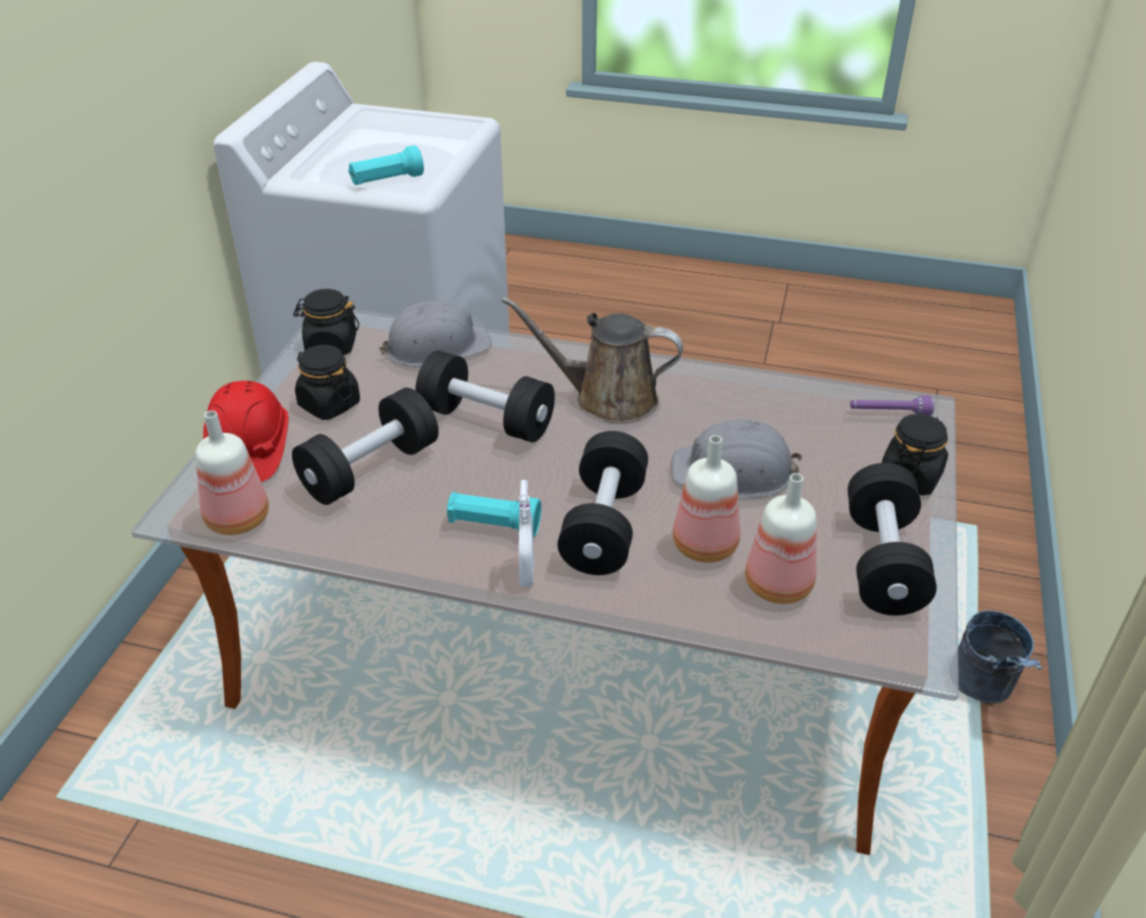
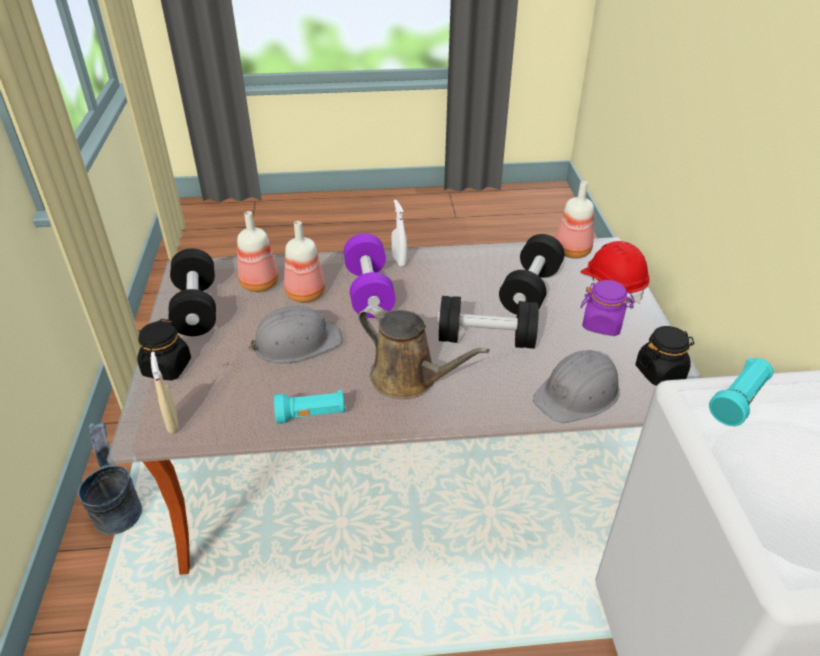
camera: 160 degrees right, 0 degrees up
(329, 404) = (602, 324): black jar -> purple jar
(493, 525) = (432, 278): turquoise flashlight -> turquoise flashlight (311, 415)
(604, 525) = (369, 291): black dumbbell -> purple dumbbell
(607, 398) = (409, 379): brown watering can -> brown watering can turned 45 degrees clockwise
(889, 413) = (172, 423): purple flashlight -> beige spray bottle

